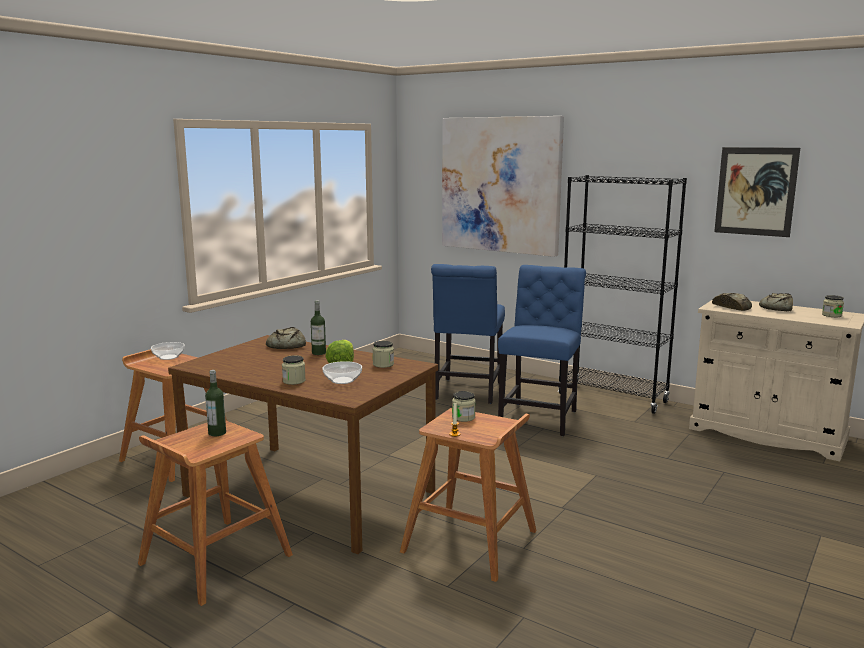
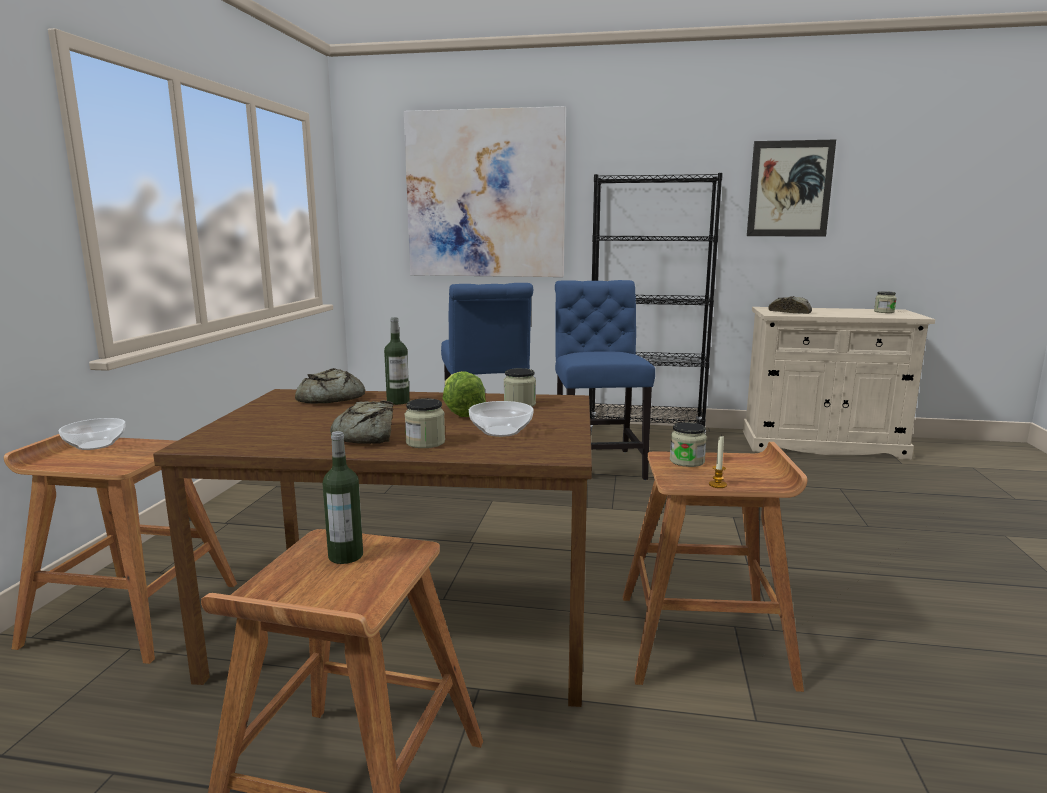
camera: 25 degrees left, 0 degrees up
(776, 308) = (827, 310): bread -> bread (367, 435)

